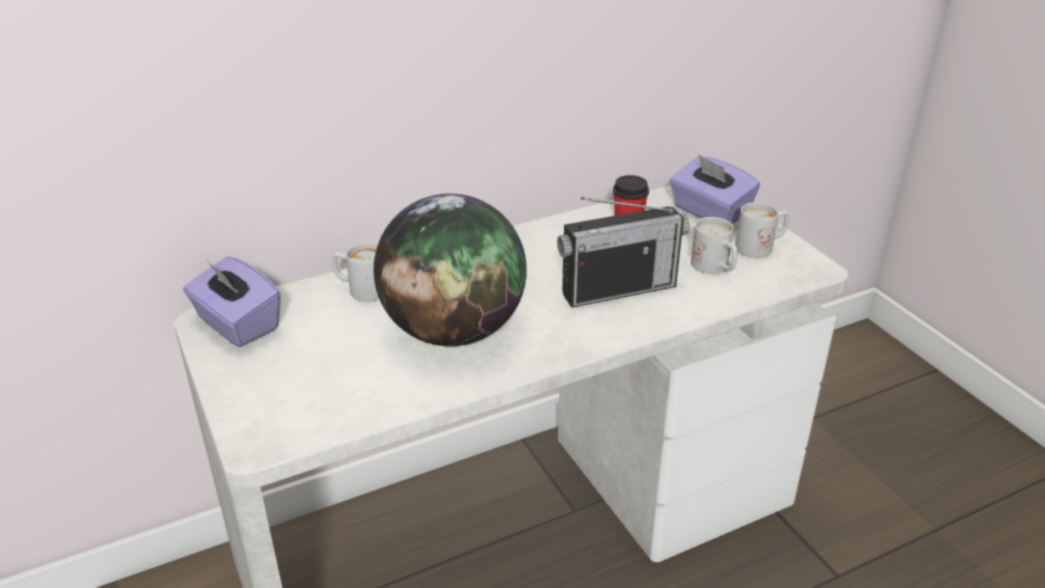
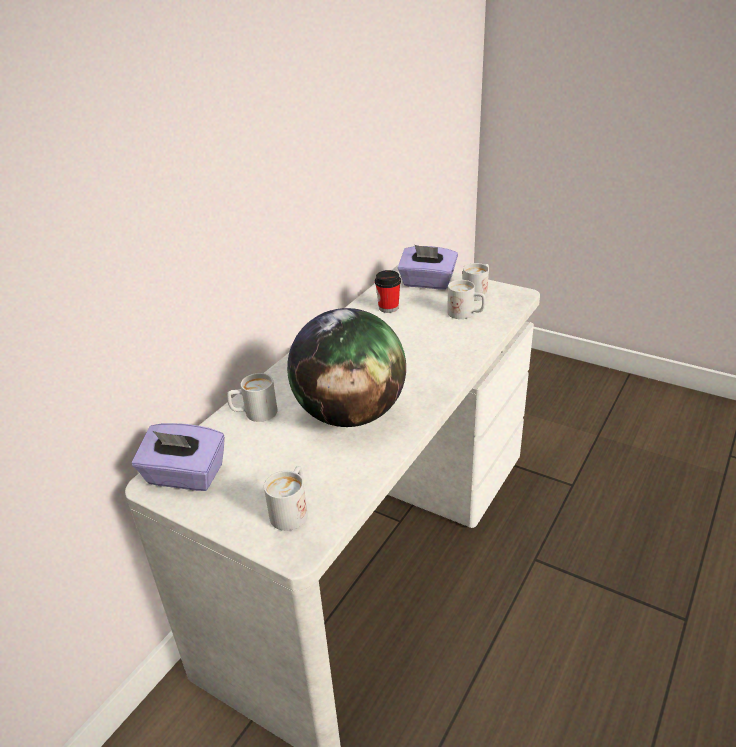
camera: 30 degrees left, 0 degrees up
(293, 403) = (292, 510): none -> white mug
(618, 289) = (425, 347): radio -> none

